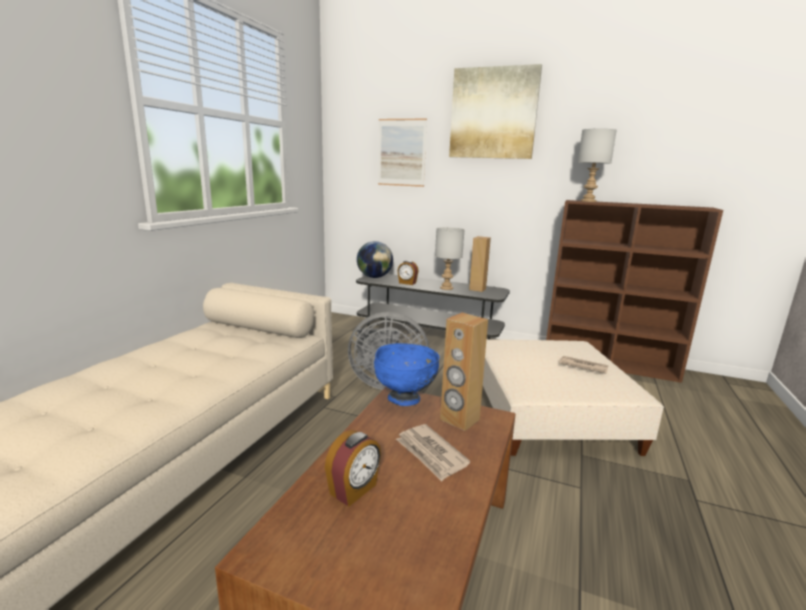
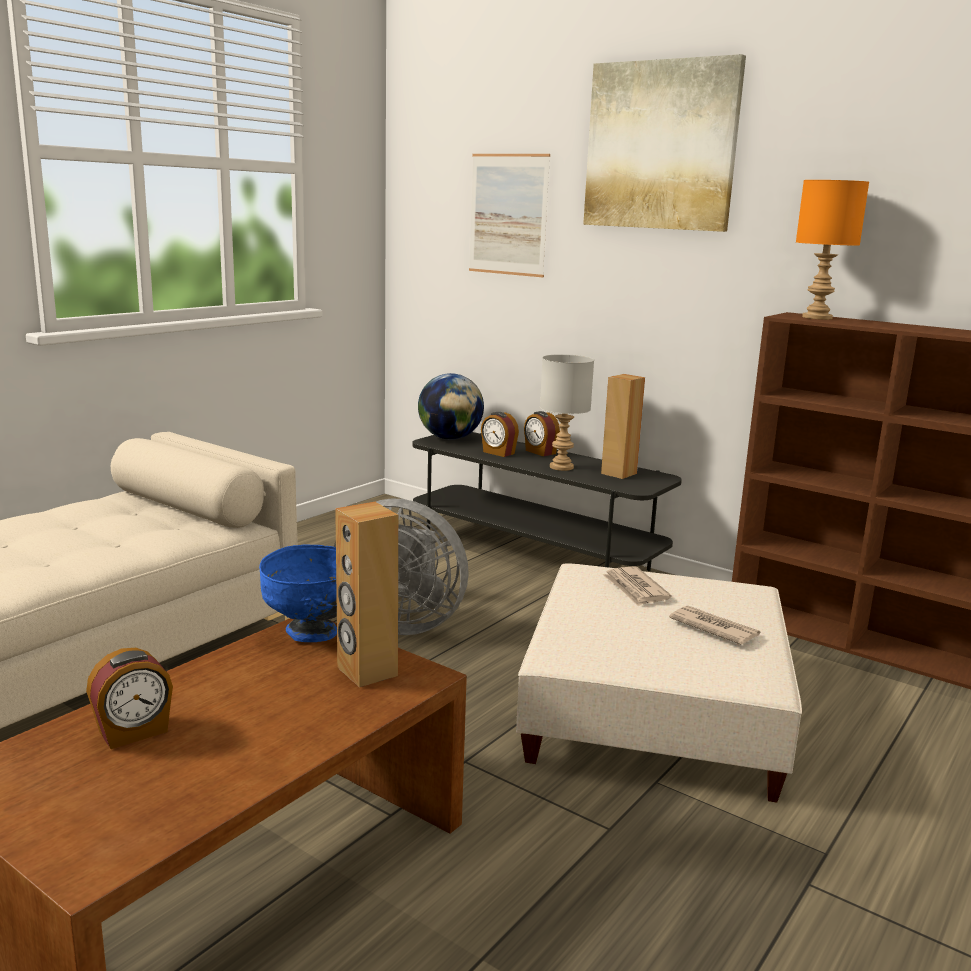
camera: 15 degrees right, 0 degrees up
(427, 281) = (540, 452): none -> alarm clock
(431, 454) = (278, 708): newspaper -> newspaper (635, 589)
(588, 201) = (818, 317): grey table lamp -> orange table lamp

